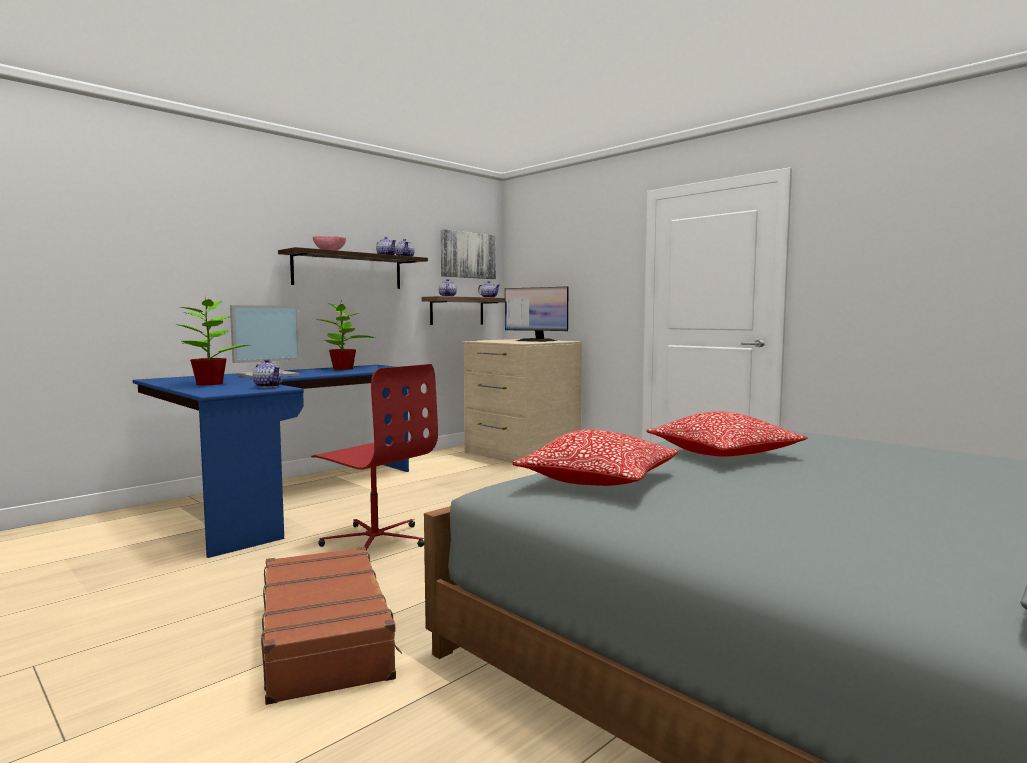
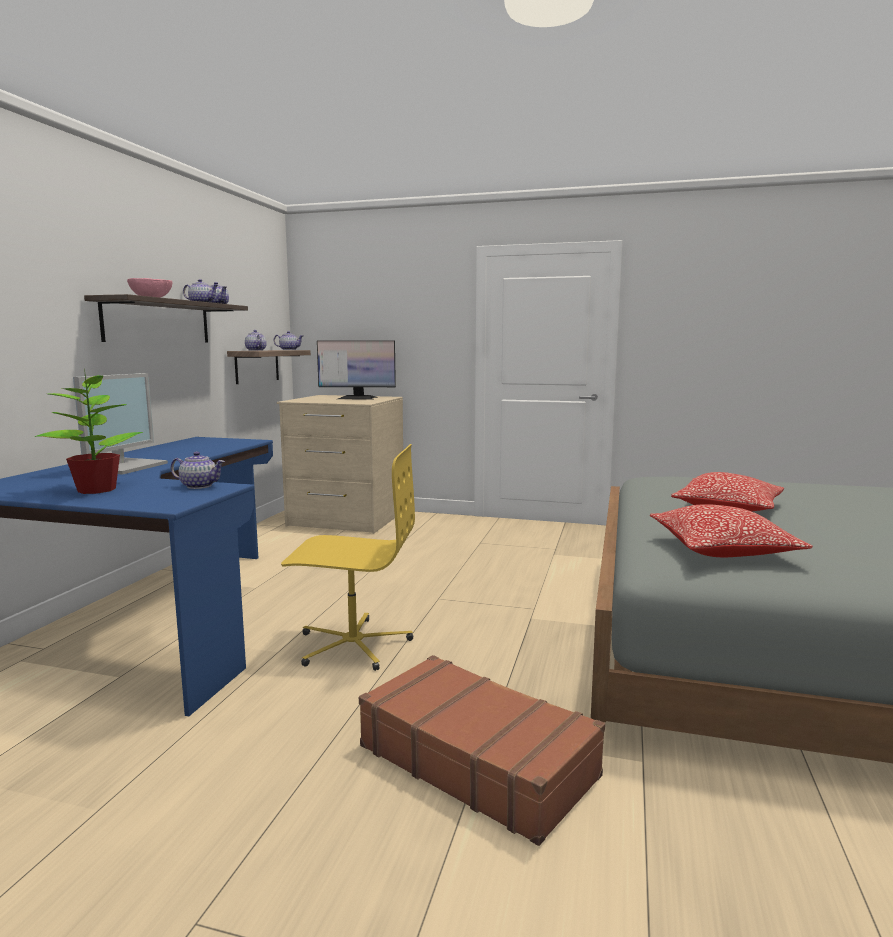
camera: 30 degrees left, 5 degrees up
(343, 369) = (182, 447): potted plant -> none
(375, 540) = (353, 644): red office chair -> yellow office chair
(467, 255) = (262, 300): picture -> none

